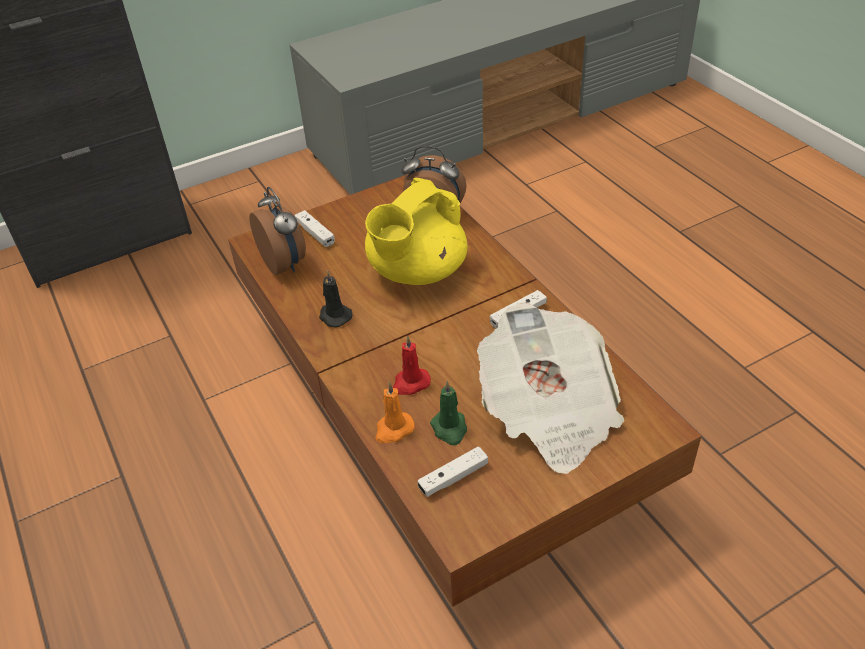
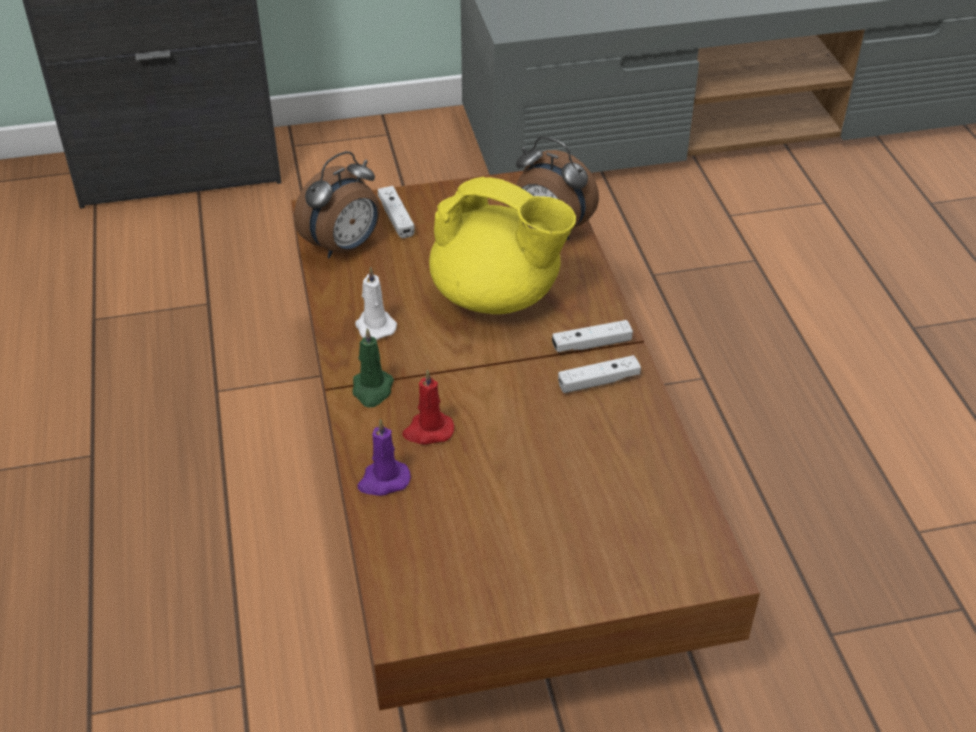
camera: 15 degrees right, 0 degrees up
(285, 263) = (344, 247): alarm clock -> alarm clock turned 60 degrees clockwise
(334, 316) = (374, 326): black candle -> white candle
(393, 429) = (383, 480): orange candle -> purple candle
(416, 272) = (497, 296): yellow teapot -> yellow teapot turned 120 degrees counterclockwise
(450, 429) = (450, 498): green candle -> green candle (372, 390)
(453, 477) = (427, 556): white game controller -> white game controller (591, 344)
(548, 413) = (579, 511): newspaper -> none

